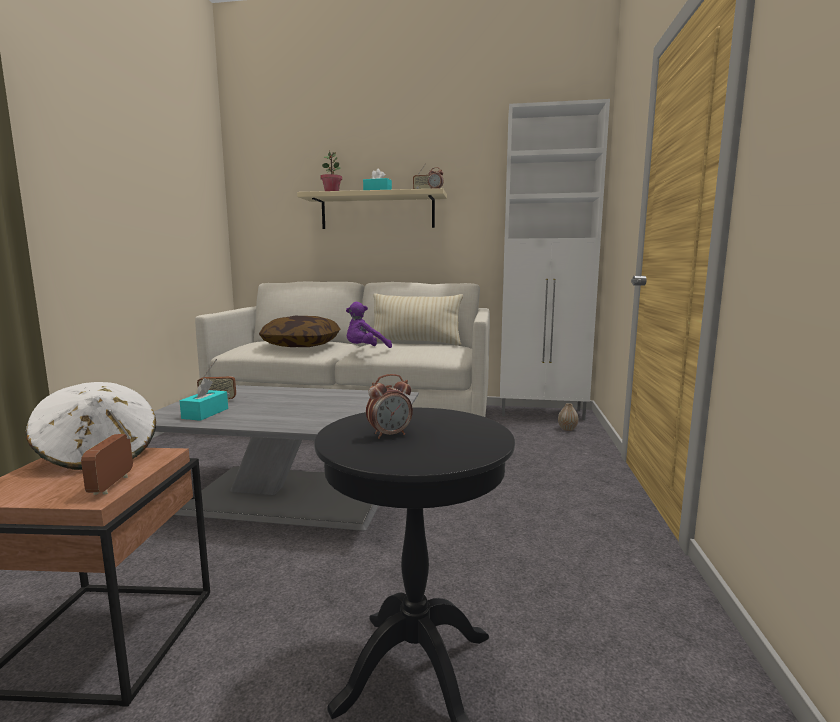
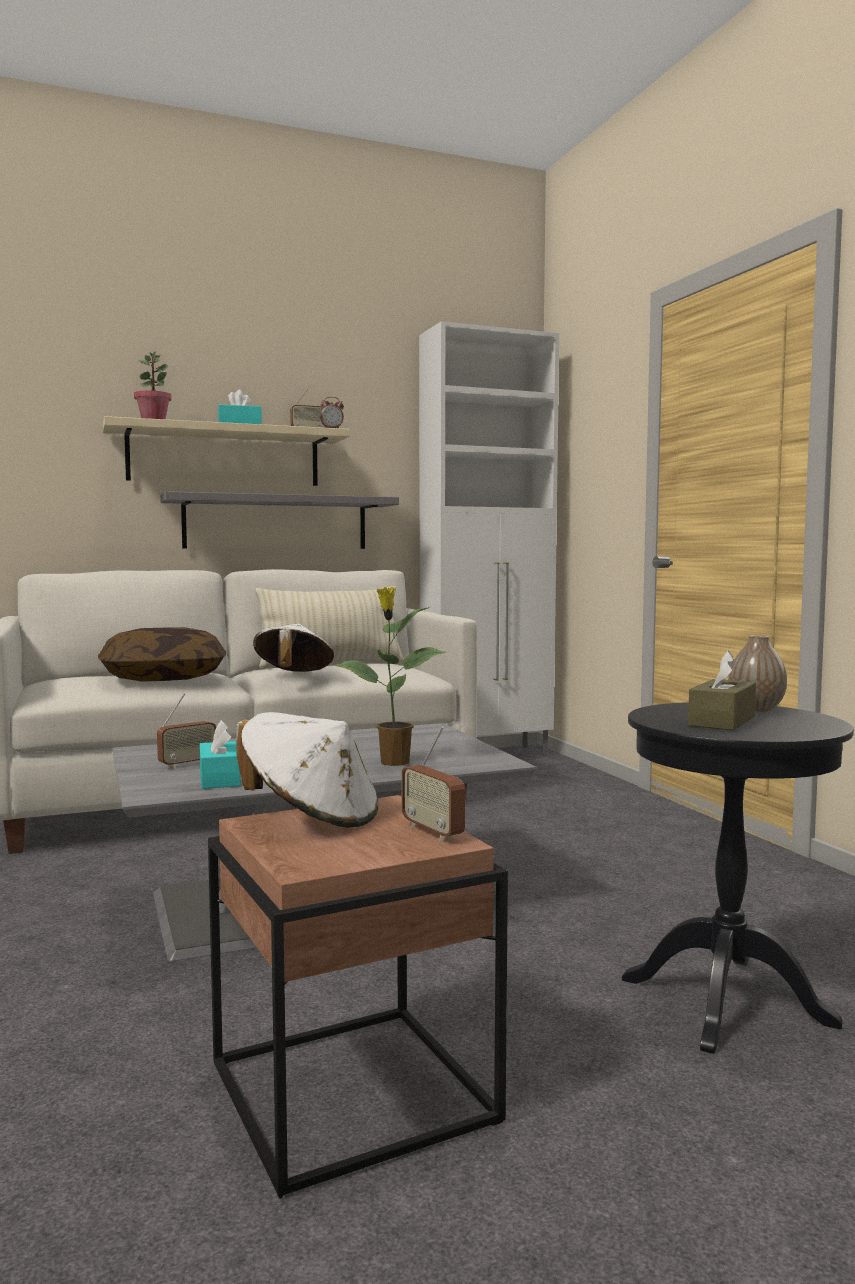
camera: 30 degrees left, 5 degrees down
(313, 418) = (393, 762): none -> potted plant
(365, 349) = (293, 675): purple plush toy -> white hat
(390, 435) = (722, 721): alarm clock -> brown tissue box
(408, 252) = (276, 523): none -> grey shelf
(567, 429) = (542, 769): vase -> vase (756, 709)

